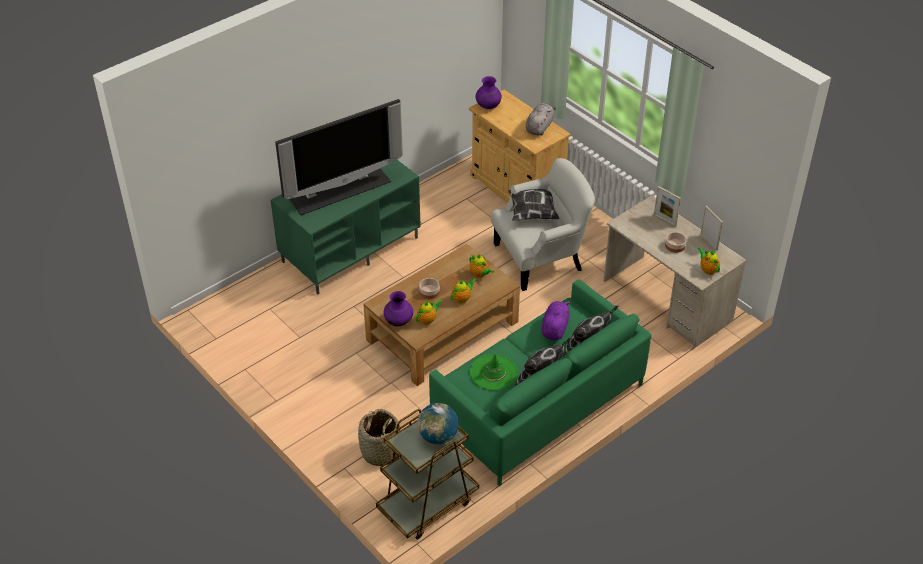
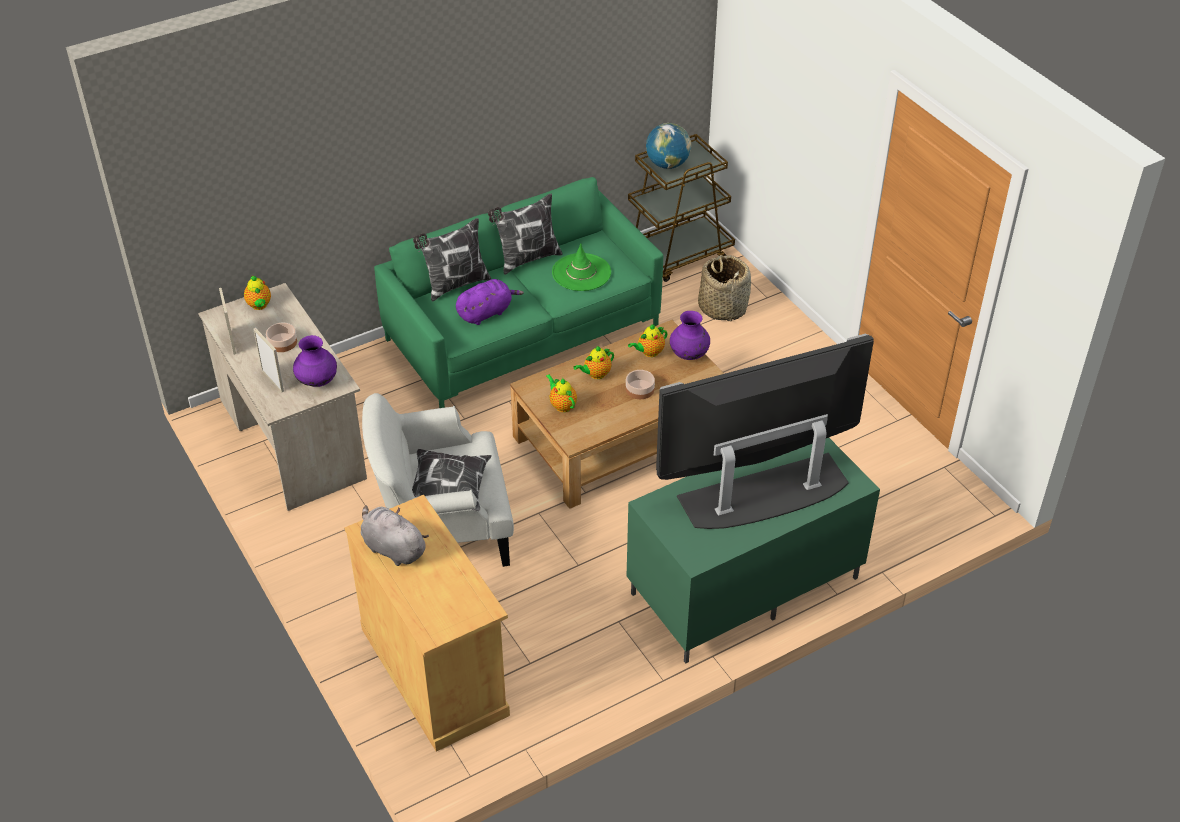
camera: 170 degrees left, 0 degrees up
(488, 106) = (469, 611): purple vase -> purple vase (317, 381)
(539, 127) = (392, 548): grey plush toy -> grey plush toy turned 90 degrees clockwise
(555, 328) = (486, 313): purple plush toy -> purple plush toy turned 150 degrees counterclockwise

